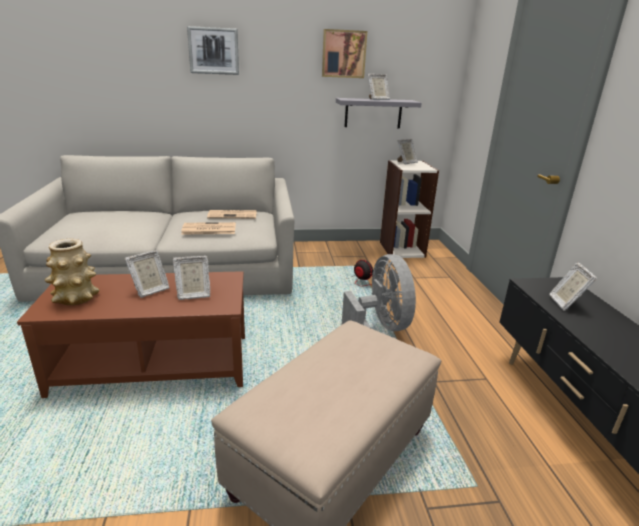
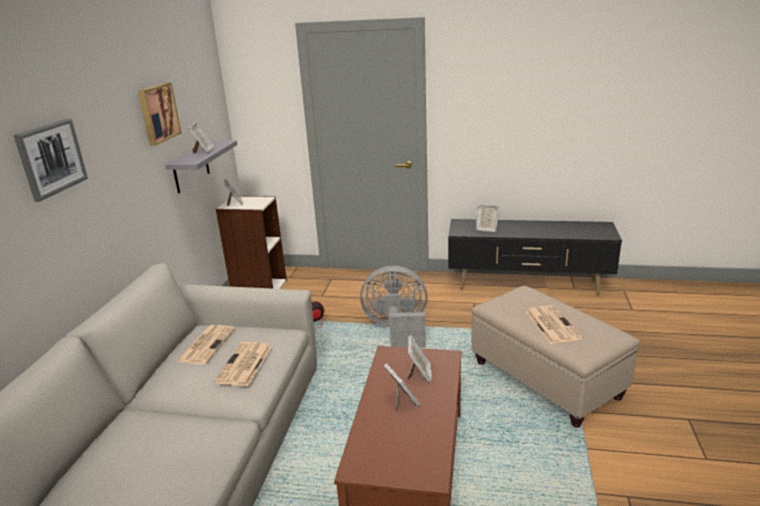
camera: 70 degrees left, 0 degrees up
(76, 298) = (405, 453): vase -> none
(323, 380) = (551, 324): none -> newspaper

